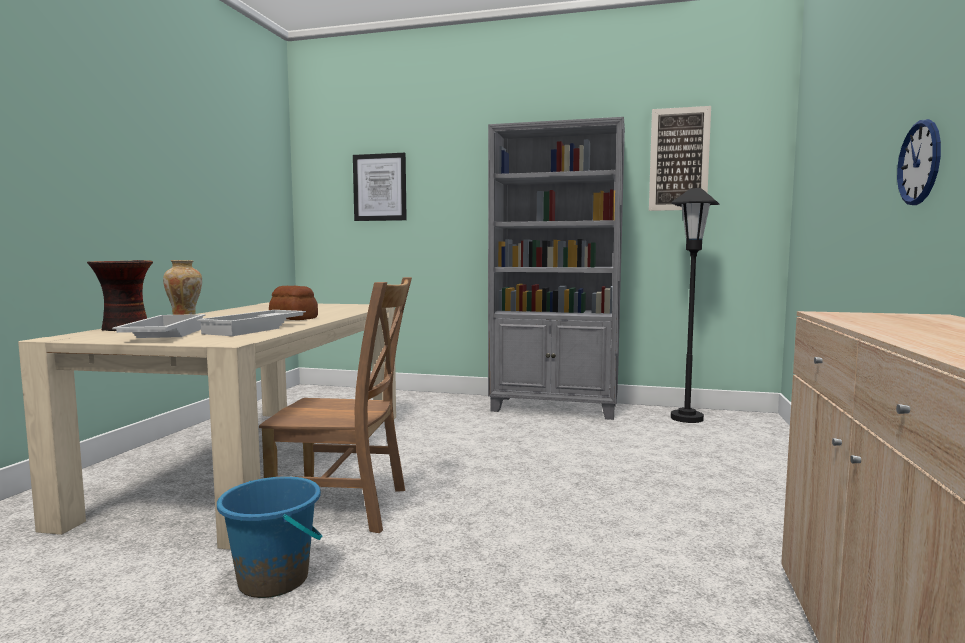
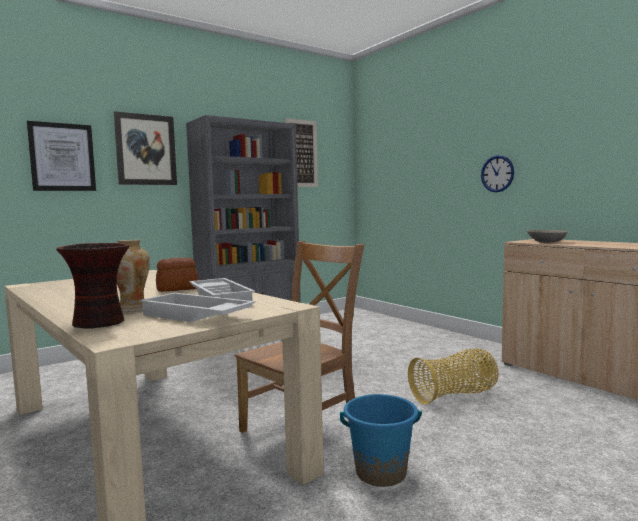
camera: 50 degrees left, 0 degrees up
(457, 173) = (146, 150): none -> picture
(567, 564) = (454, 395): none -> basket
(687, 418) = (329, 320): black floor lamp -> none
(876, 319) = (546, 242): none -> grey bowl

